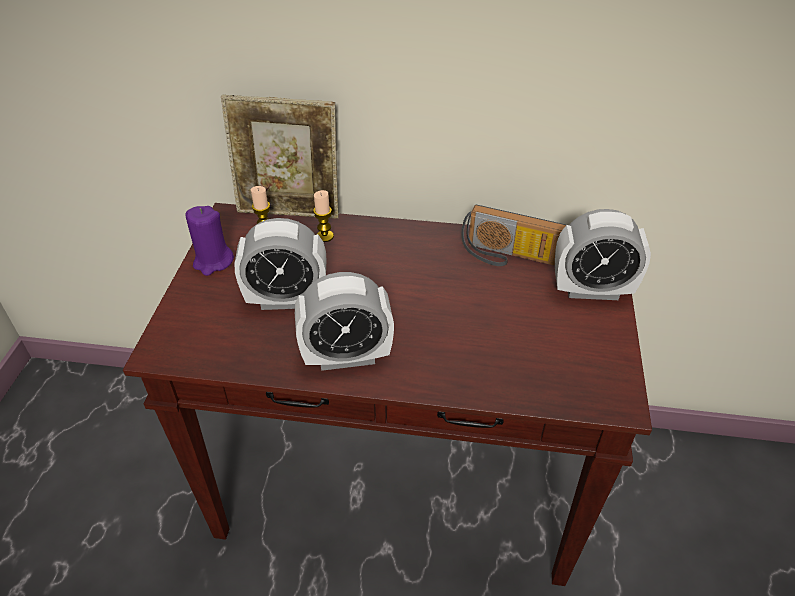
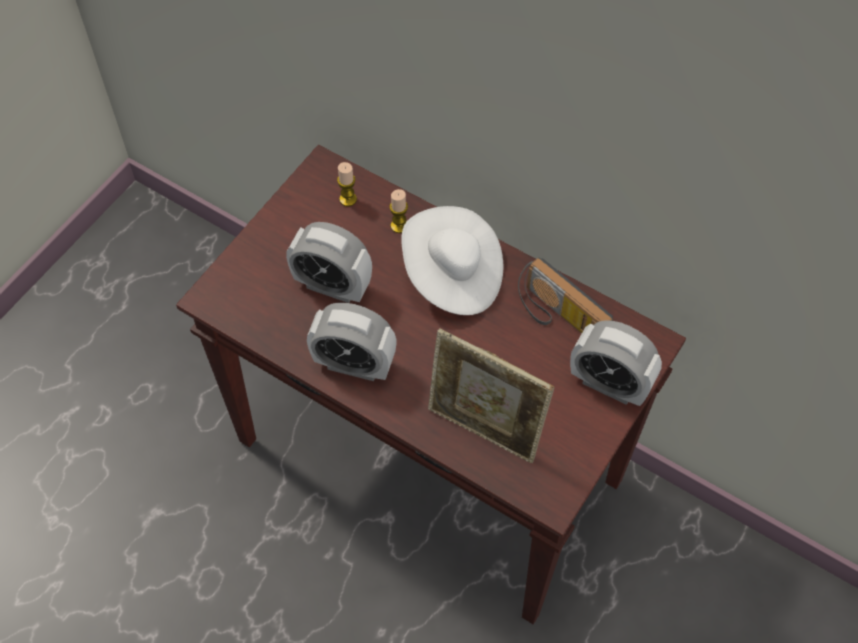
camera: 25 degrees right, 15 degrees up
(213, 262) = (287, 218): purple candle -> none
(290, 212) = (381, 183): picture frame -> picture frame (484, 431)
(397, 257) = (452, 276): none -> white hat

